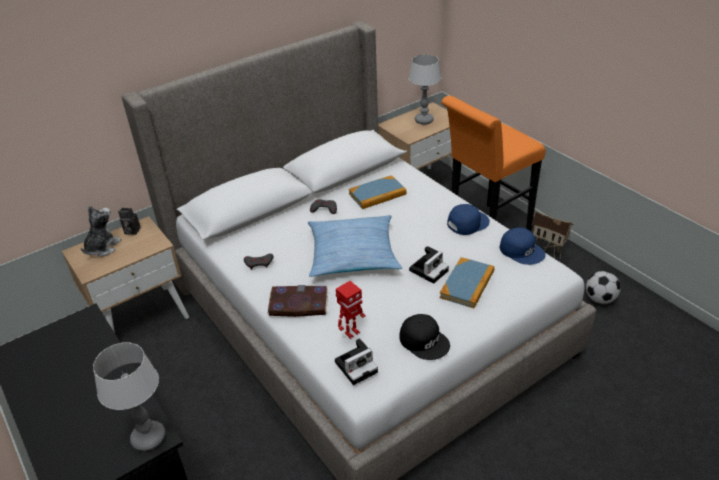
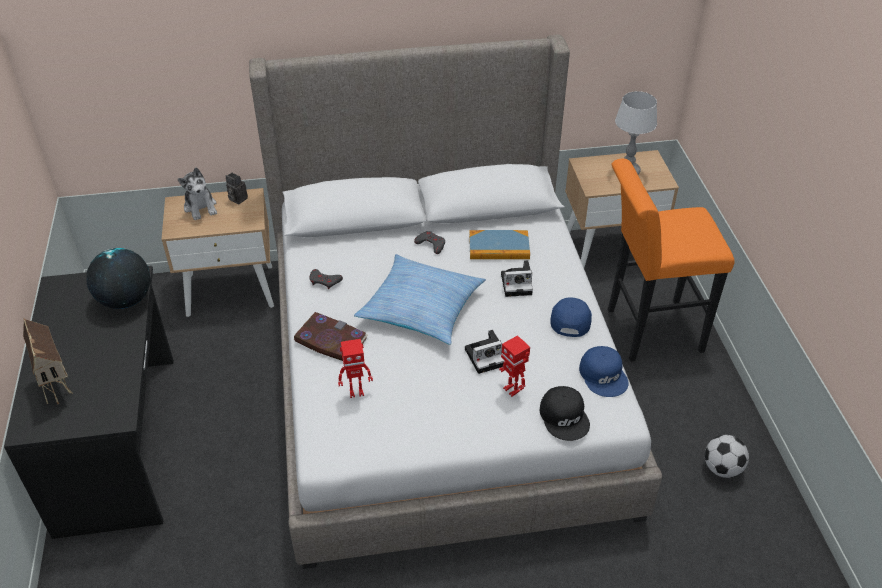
camera: 25 degrees right, 5 degrees up
(90, 339) = (125, 300): none -> globe
(102, 248) = (201, 207): plush toy -> plush toy turned 105 degrees clockwise
(149, 437) = (113, 414): table lamp -> none
(357, 366) = (336, 428): camera -> camera (517, 284)
(424, 340) = (420, 431): black cap -> black cap (565, 417)
(467, 223) = (570, 319): blue cap -> blue cap turned 75 degrees counterclockwise
(467, 284) = (512, 389): book -> toy robot
(548, 252) = (703, 387): toy house -> toy house (57, 387)

